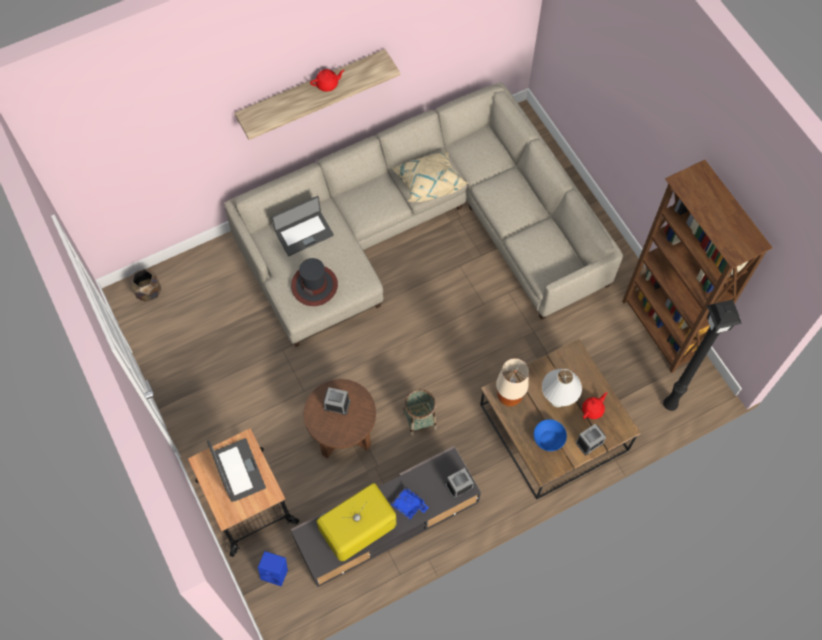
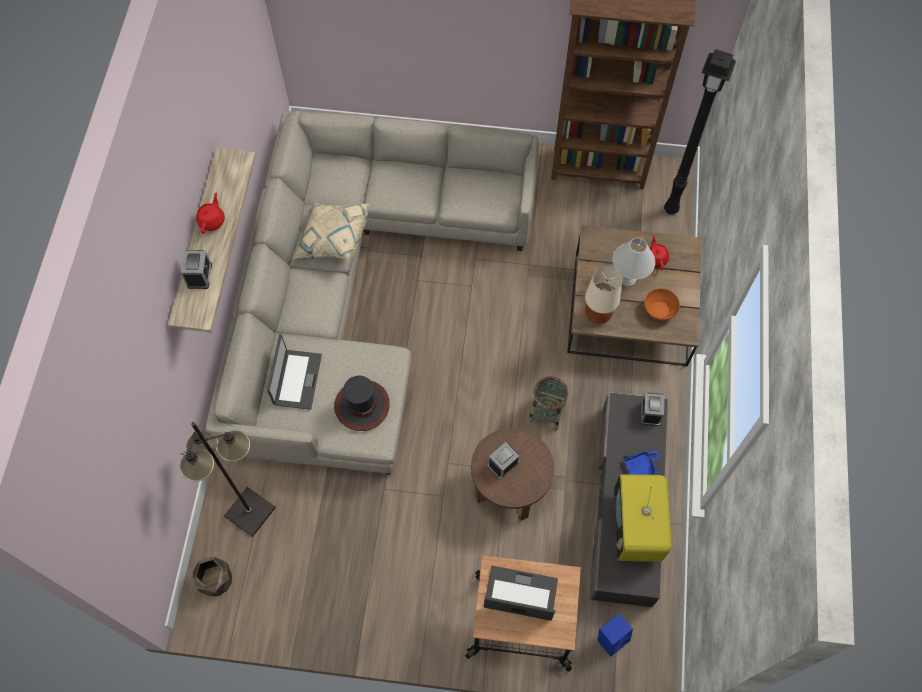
camera: 55 degrees left, 0 degrees up
(207, 278) = (249, 512): none -> black floor lamp
(549, 439) = (659, 309): blue bowl -> orange bowl
(589, 442) = (684, 281): alarm clock -> alarm clock (199, 275)

